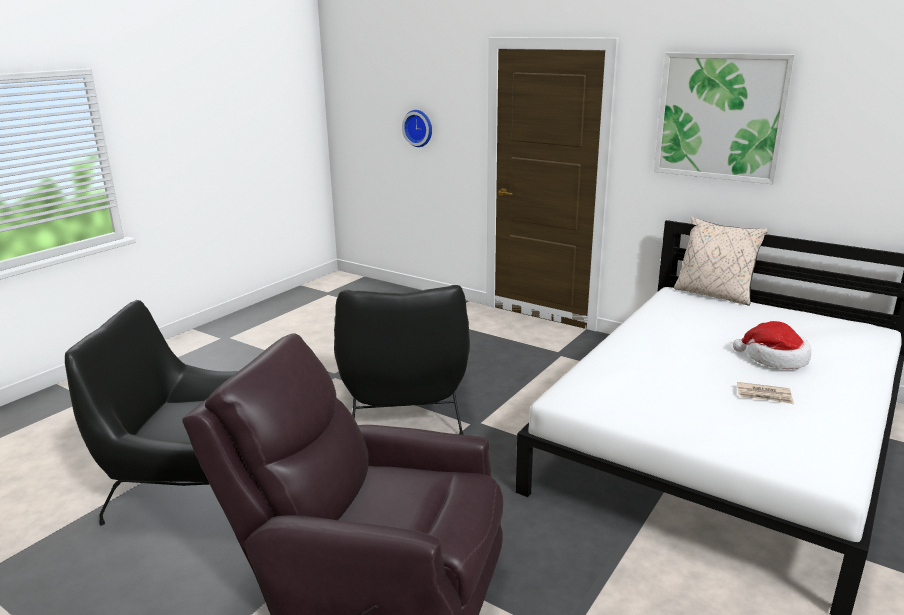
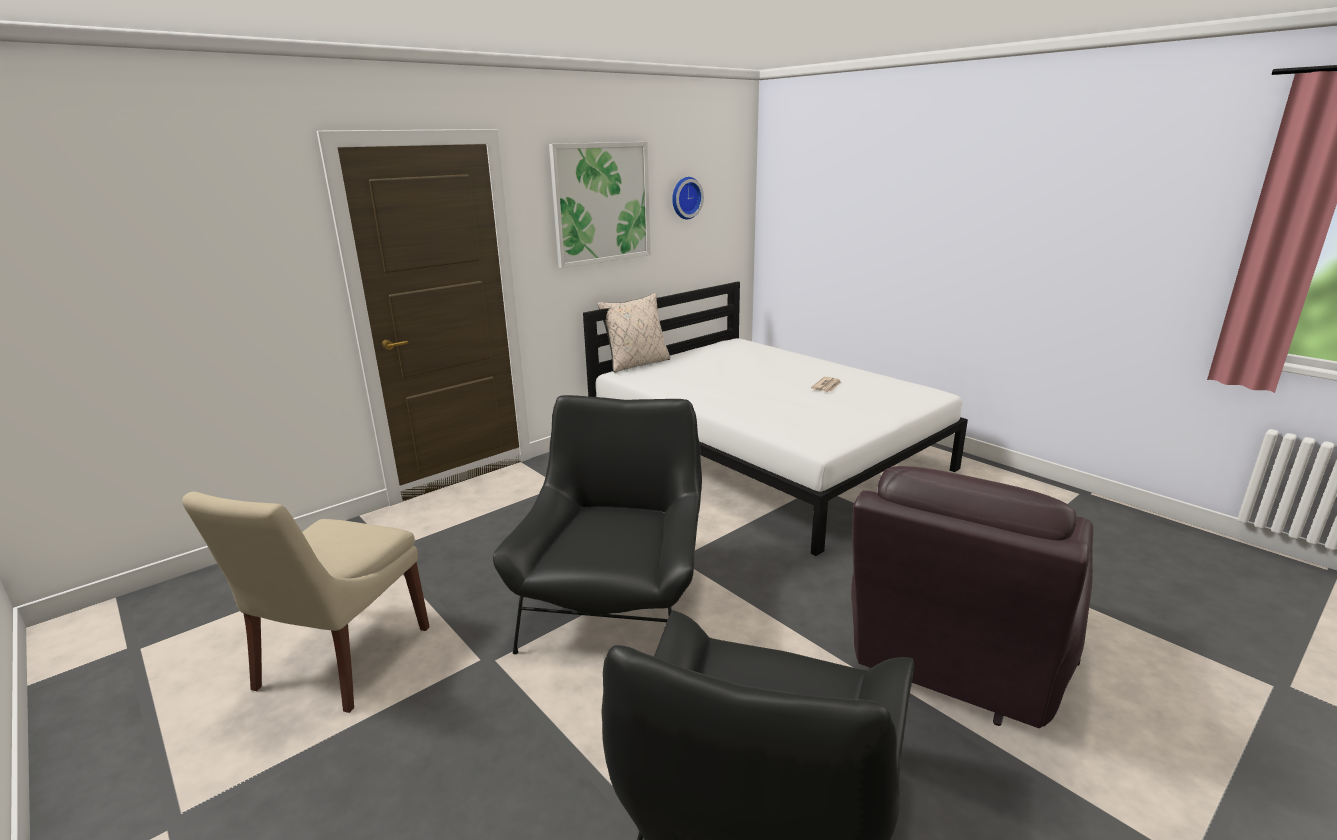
camera: 75 degrees left, 0 degrees up
(326, 338) = (340, 661): none -> beige chair
(403, 405) = (615, 603): black armchair -> black armchair turned 90 degrees counterclockwise
(419, 128) = (201, 290): wall clock -> wall clock (685, 198)
(774, 358) = (772, 371): hat -> none

